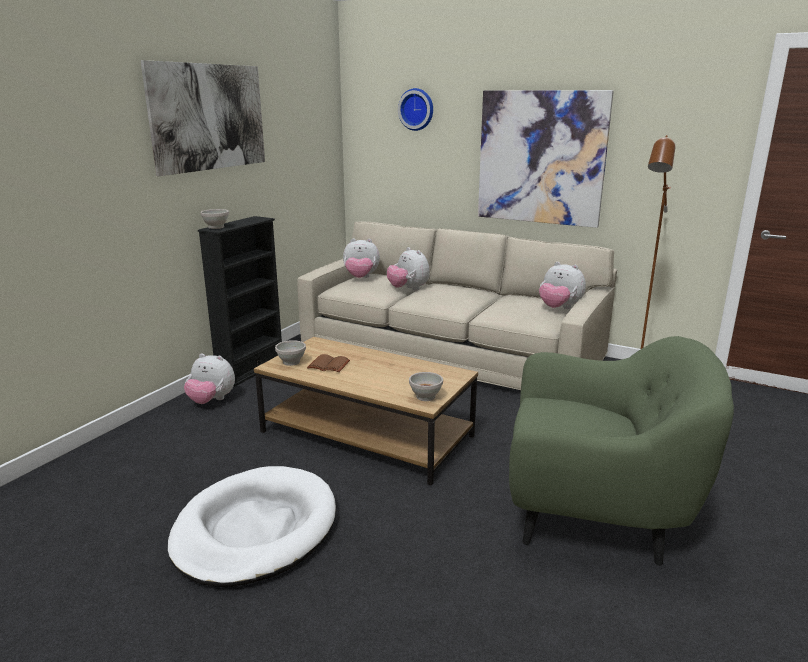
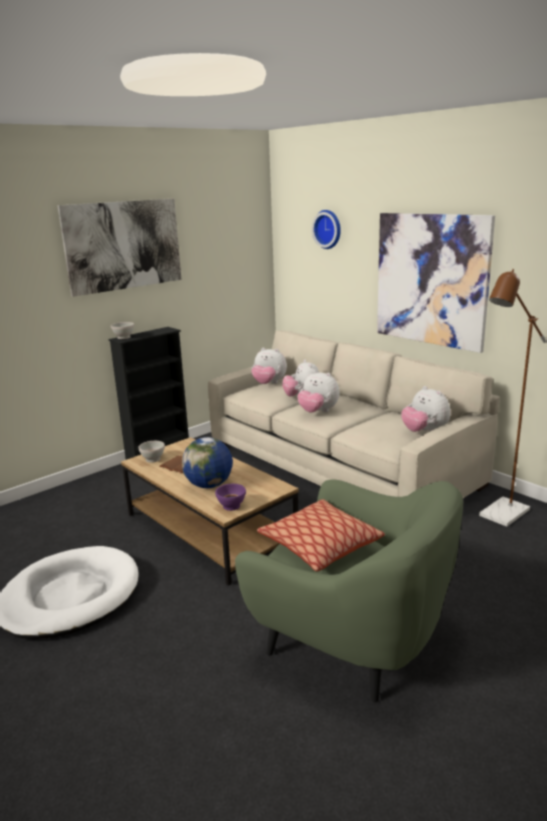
camera: 20 degrees right, 0 degrees up
(211, 401) = (111, 482): plush toy -> plush toy (318, 412)
(381, 380) = (209, 485): none -> globe
(426, 397) = (231, 506): white bowl -> purple bowl
(562, 418) = (319, 545): none -> pillow

